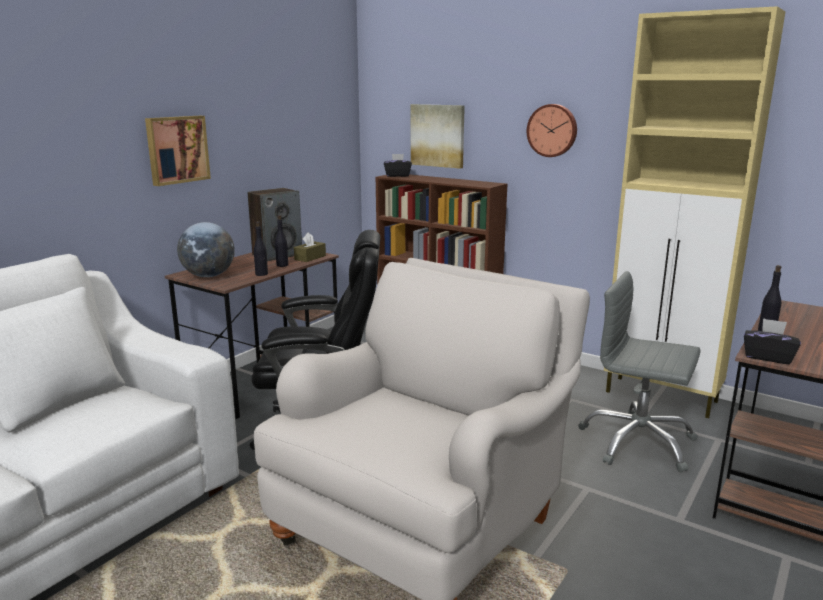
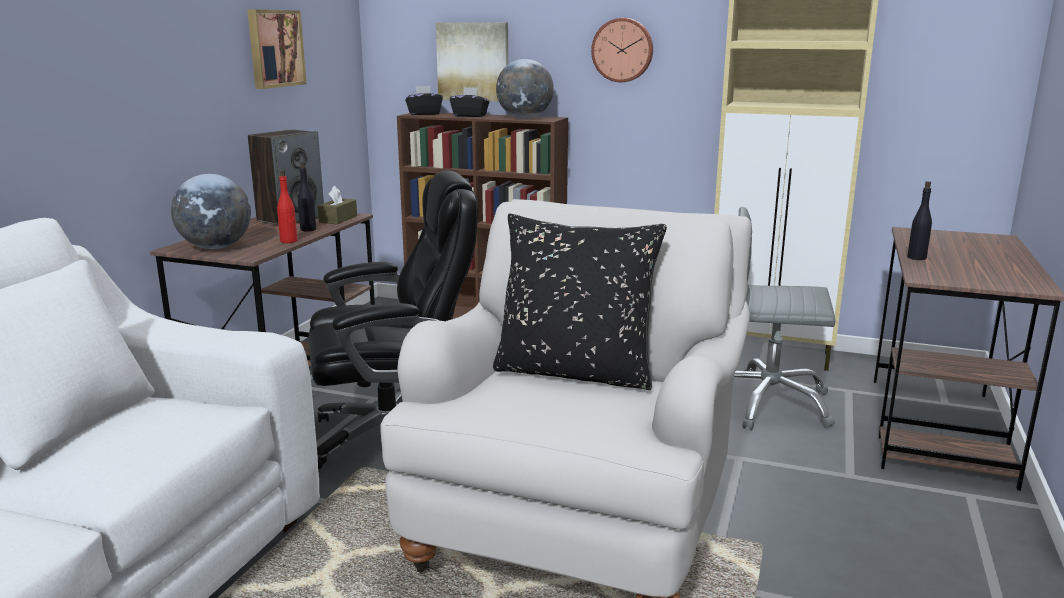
camera: 15 degrees left, 0 degrees up
(176, 149) = (155, 76): picture -> picture (274, 48)
(261, 274) = (289, 241): black bottle -> red bottle
(419, 406) = (575, 372): none -> black pillow
(471, 183) = (524, 118): none -> globe
(768, 357) = (936, 279): black tissue box -> black tissue box (470, 116)

